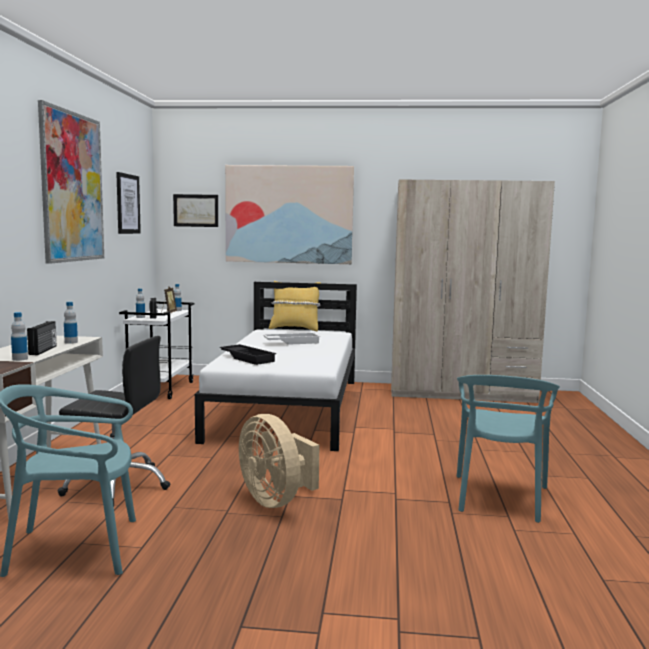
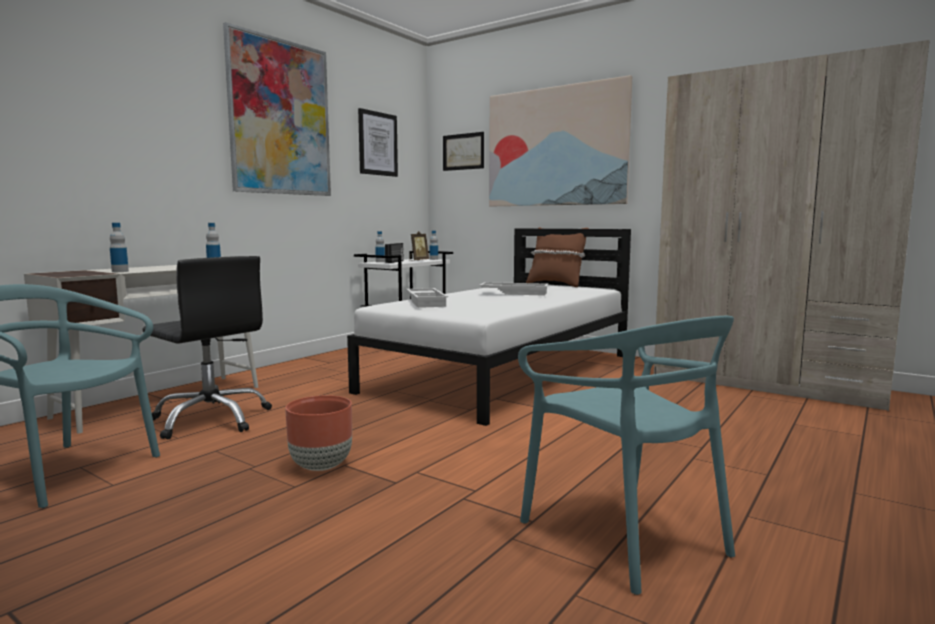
camera: 30 degrees right, 0 degrees up
(44, 350) = (166, 268): radio -> none
(248, 358) = (427, 302): black tray -> white tray
(276, 500) = (321, 466): beige fan -> brown planter
(295, 329) = (556, 284): yellow pillow -> brown pillow
(499, 497) = (625, 534): turquoise chair -> turquoise chair turned 75 degrees counterclockwise

